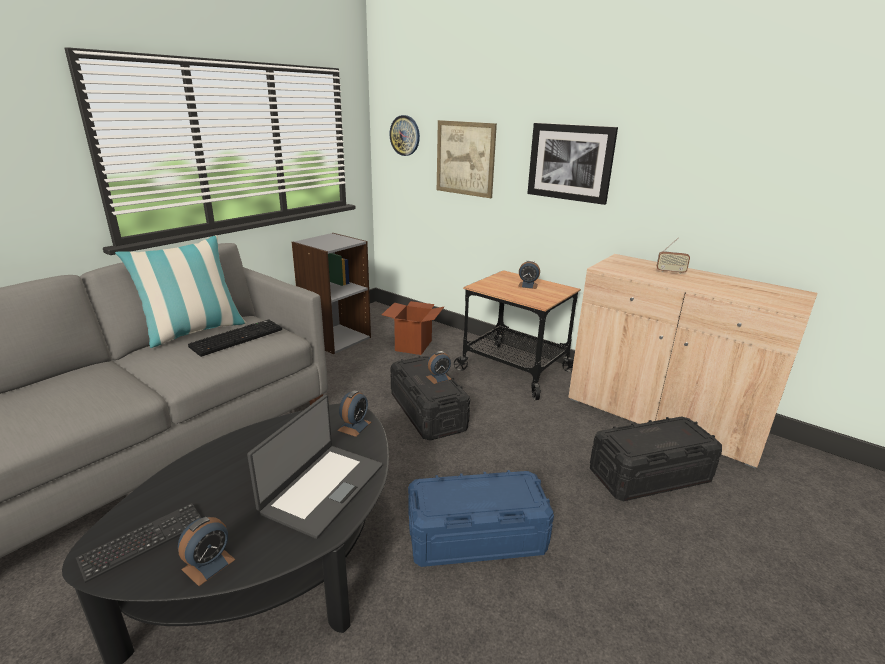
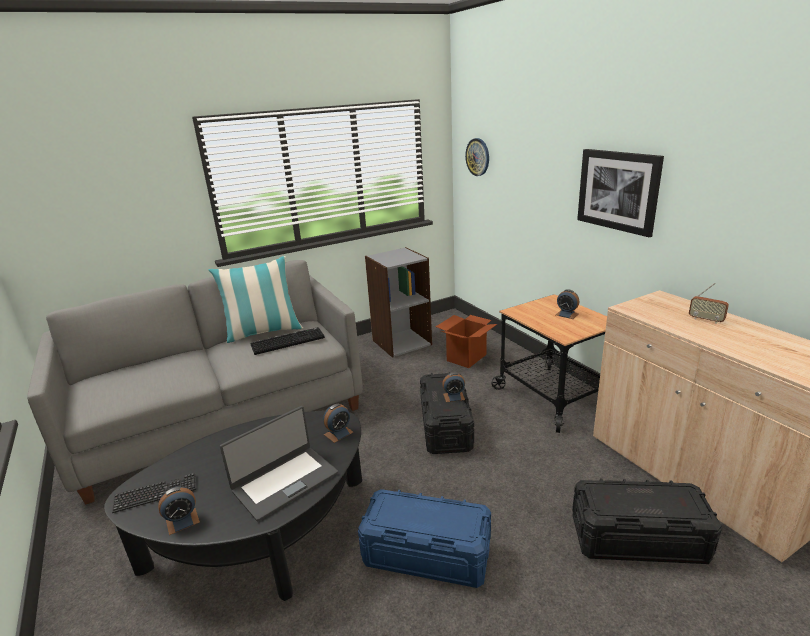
camera: 25 degrees right, 0 degrees up
(465, 158) = (525, 181): picture -> none

